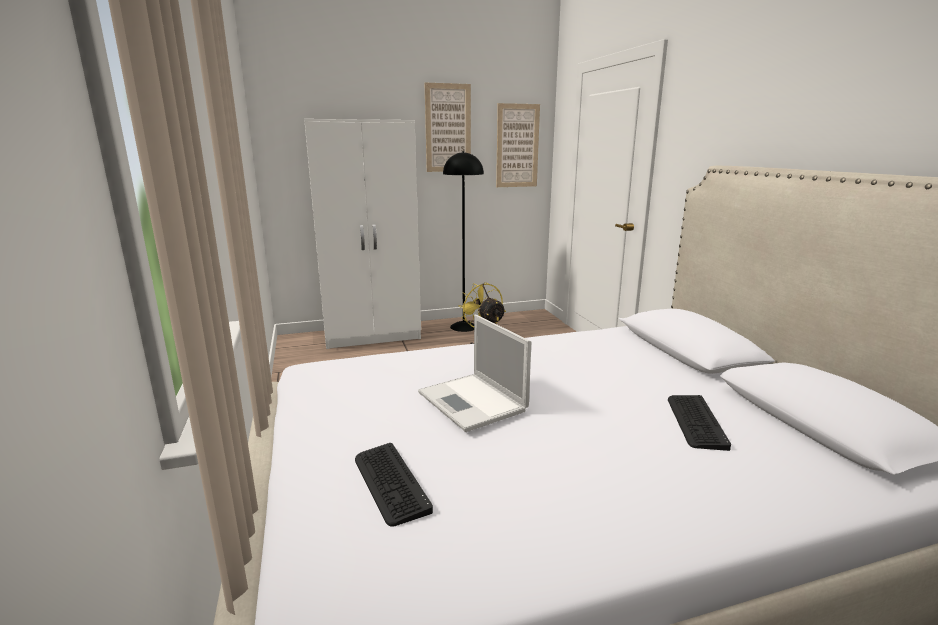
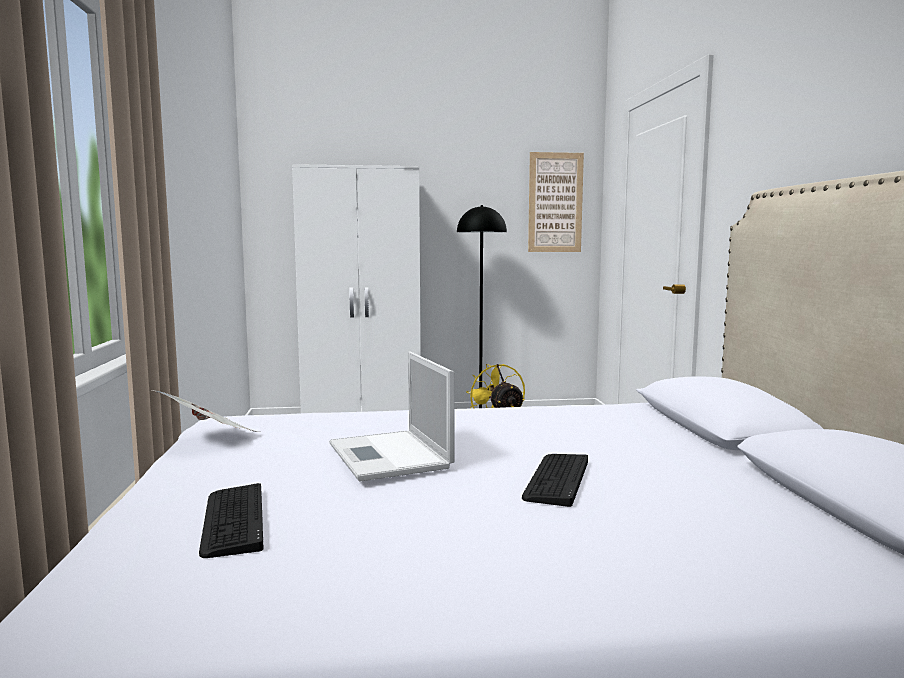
camera: 10 degrees right, 10 degrees down
(313, 392) = (208, 437): none -> newspaper
(448, 128) = (468, 181): picture -> none
(695, 421) = (679, 494): keyboard -> keyboard (556, 479)

